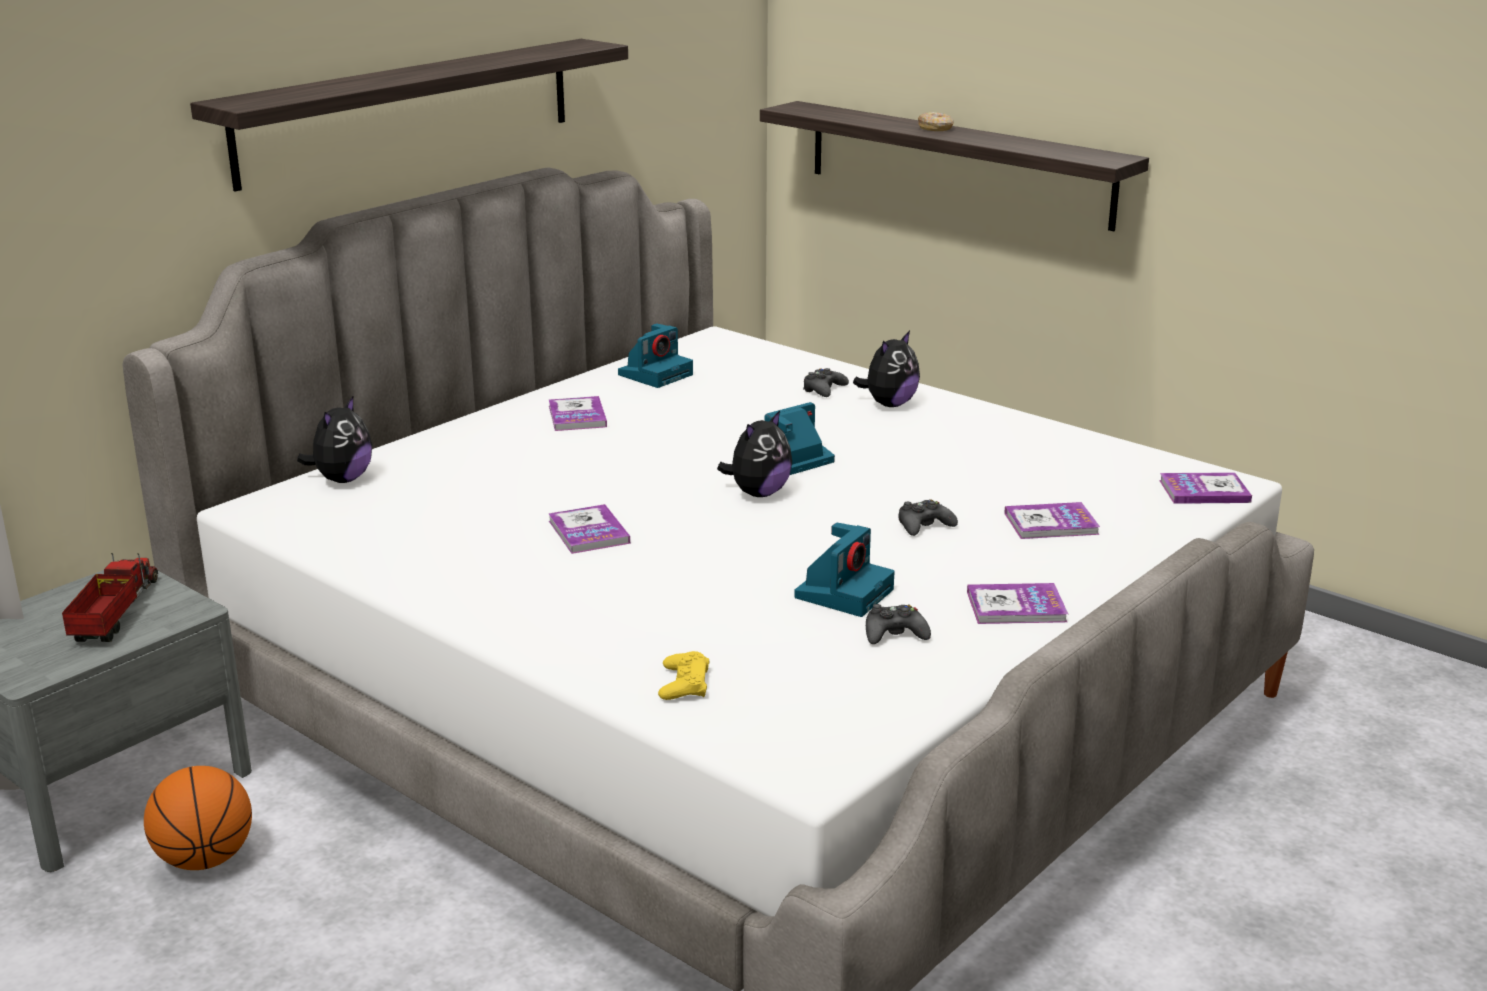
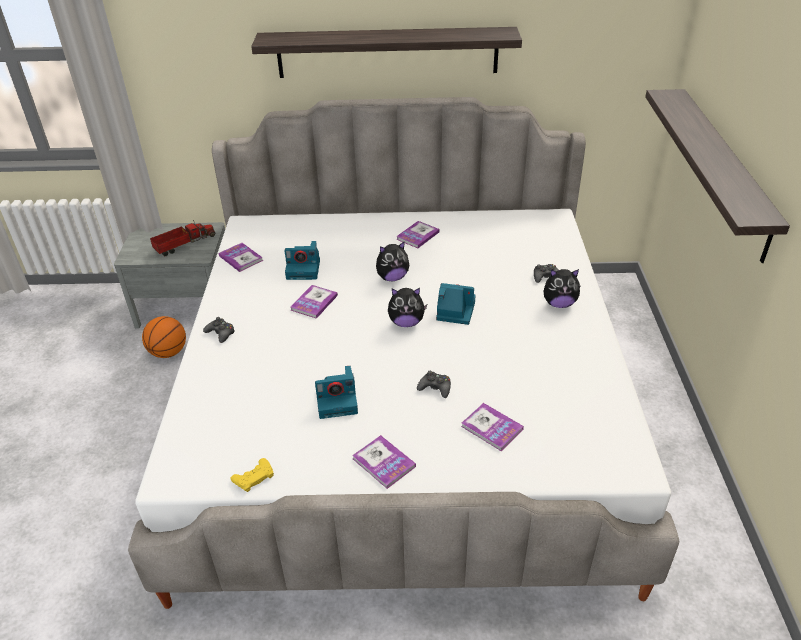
camera: 50 degrees right, 15 degrees up
(342, 479) = (289, 224): plush toy -> plush toy (392, 277)
(656, 374) = (490, 227): camera -> camera (304, 269)
(684, 683) = (210, 402): yellow game controller -> yellow game controller (254, 477)
(894, 634) = (314, 437): black game controller -> black game controller (220, 333)
(935, 128) = (708, 143): donut -> none
(1204, 491) = (611, 465): book -> book (241, 258)

